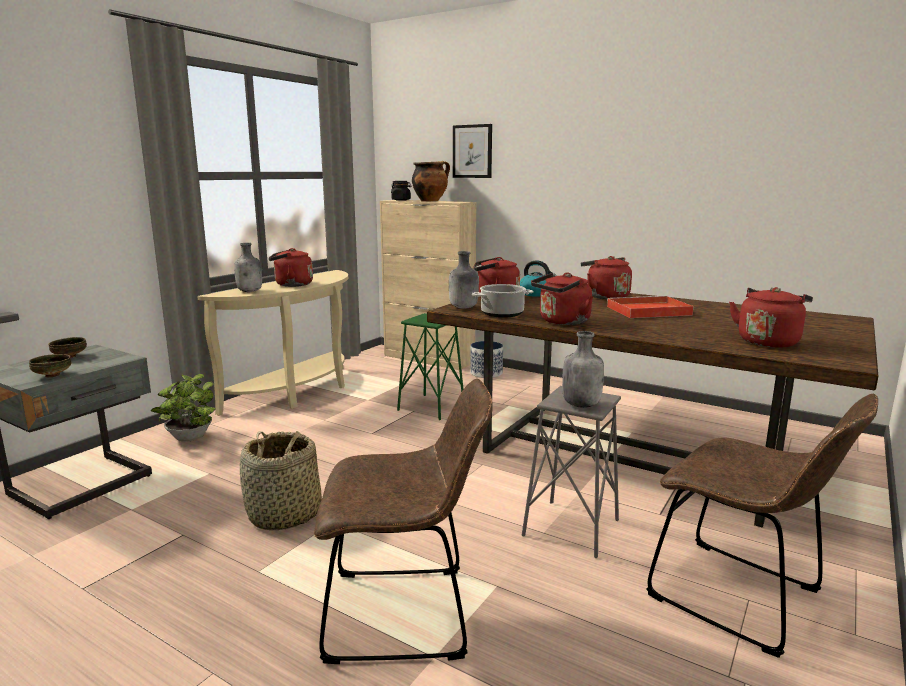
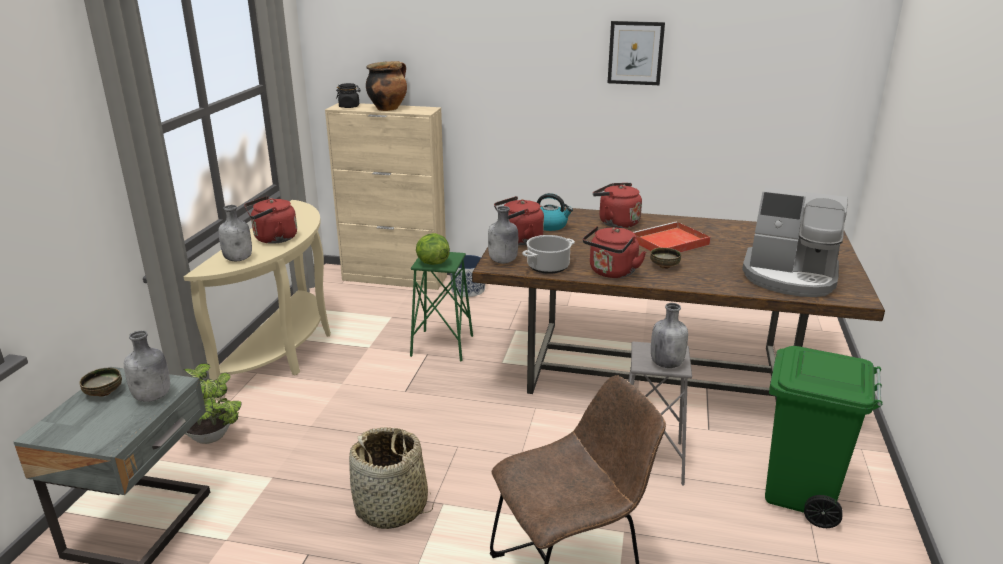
camera: 20 degrees left, 10 degrees up
(52, 375) = (123, 427): bowl -> bowl (664, 266)
(98, 362) = (153, 397): none -> grey bottle
(422, 320) = (432, 263): none -> lettuce
(472, 151) = (432, 51): picture -> picture (635, 53)
(743, 598) = (800, 494): brown chair -> green trash can
(768, 341) = (790, 277): red kettle -> coffee machine

